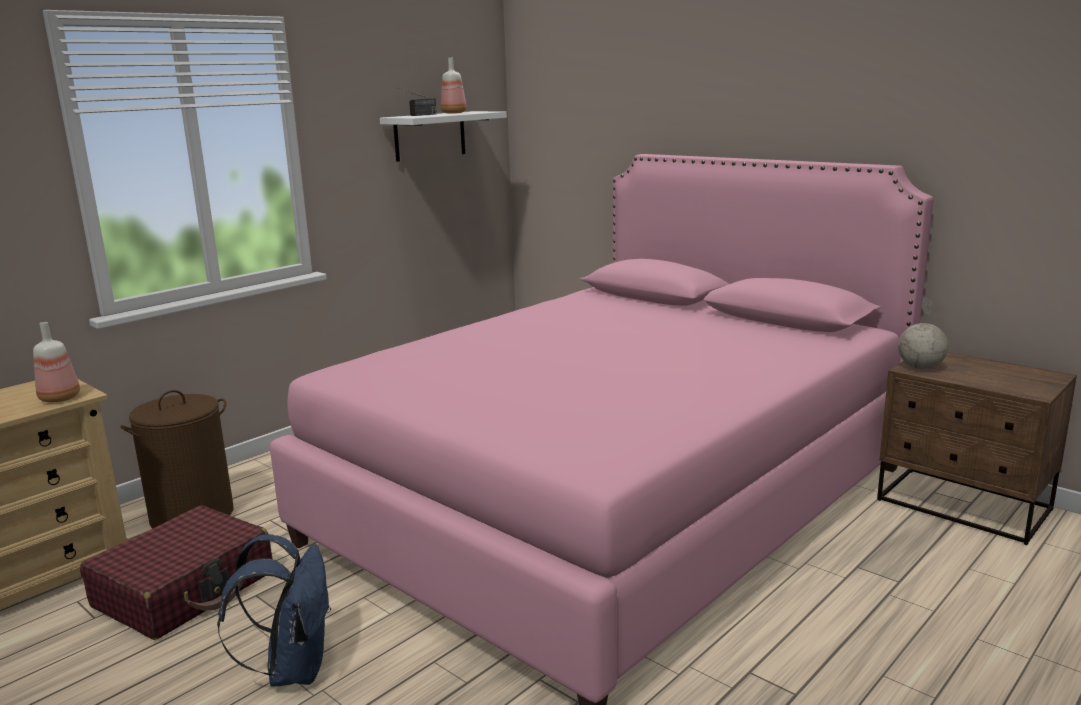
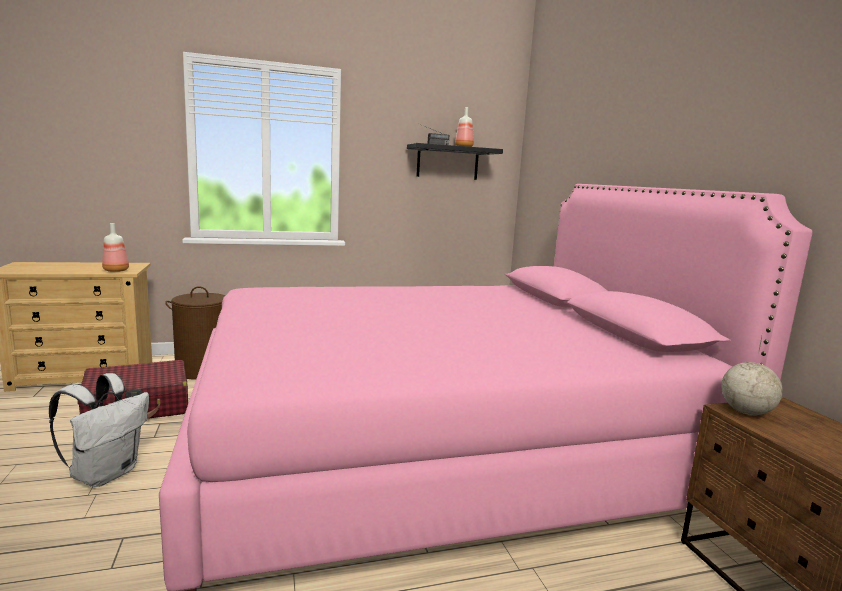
camera: 30 degrees right, 5 degrees down
(293, 668) = (106, 473): blue backpack -> white backpack
(430, 136) = (447, 162): white shelf -> black shelf

